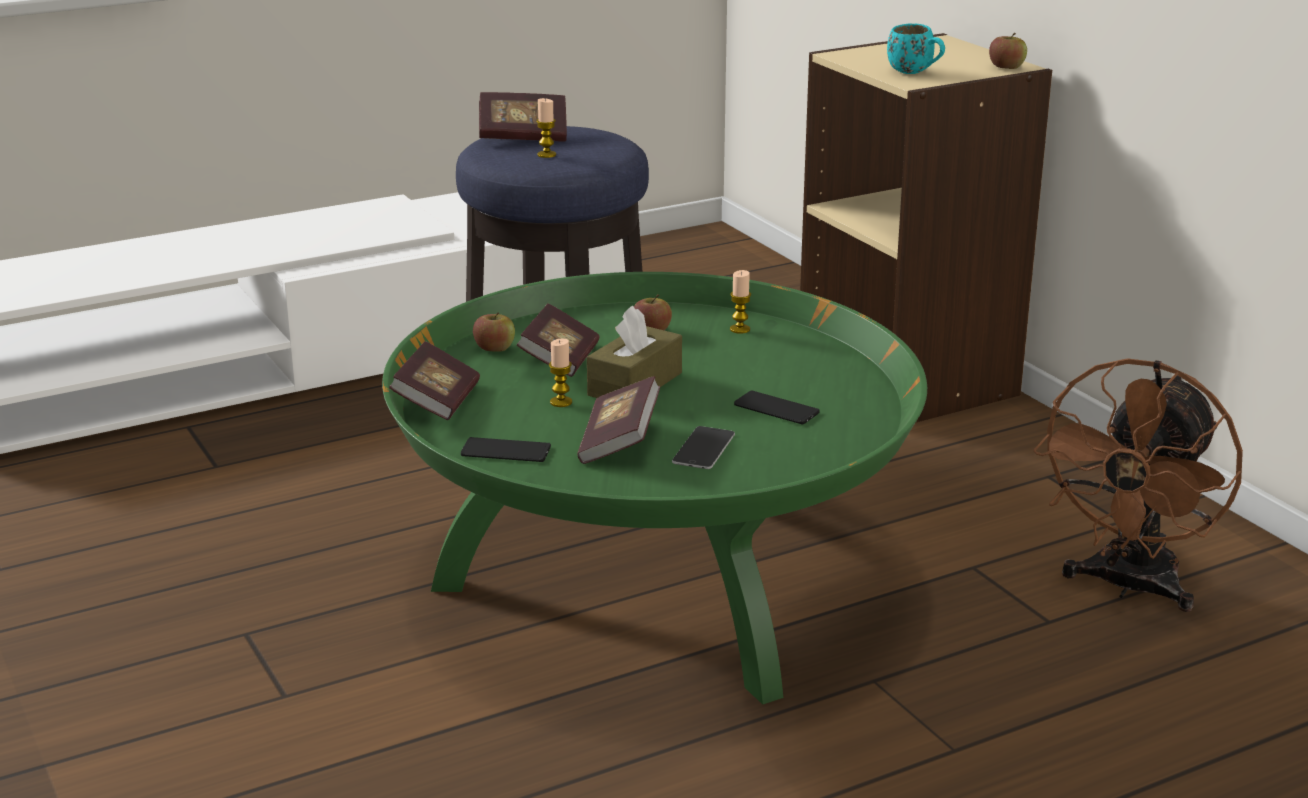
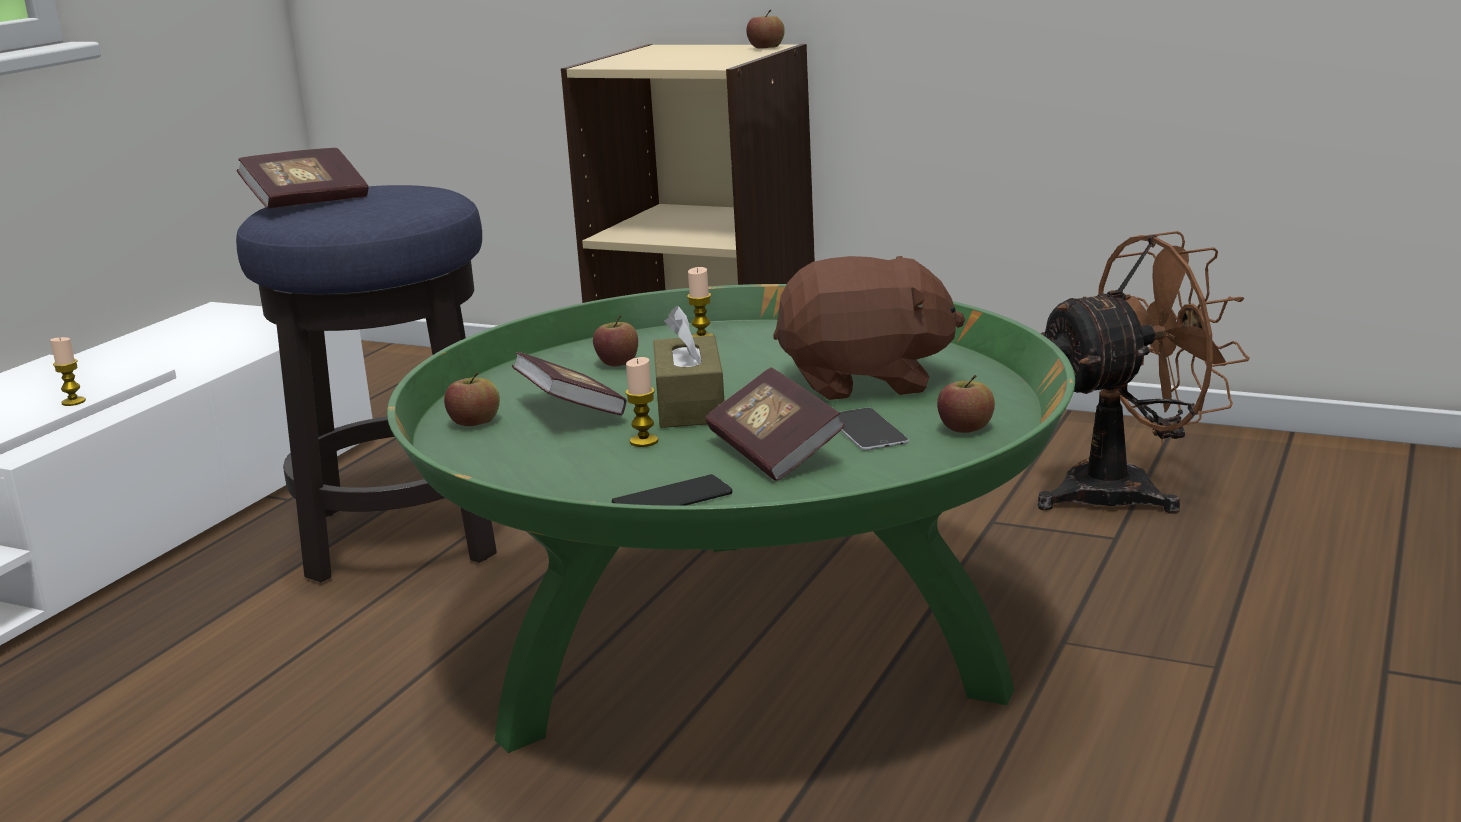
camera: 35 degrees left, 5 degrees down
(437, 402) = (503, 484): book -> none
(546, 155) = (370, 208): candle -> candle (73, 402)
(766, 473) = (965, 428): none -> apple
(776, 409) = (865, 381): phone -> brown plush toy
(916, 73) = (700, 61): turquoise mug -> none
(1129, 587) = (1128, 490): brown fan -> brown fan turned 105 degrees counterclockwise

